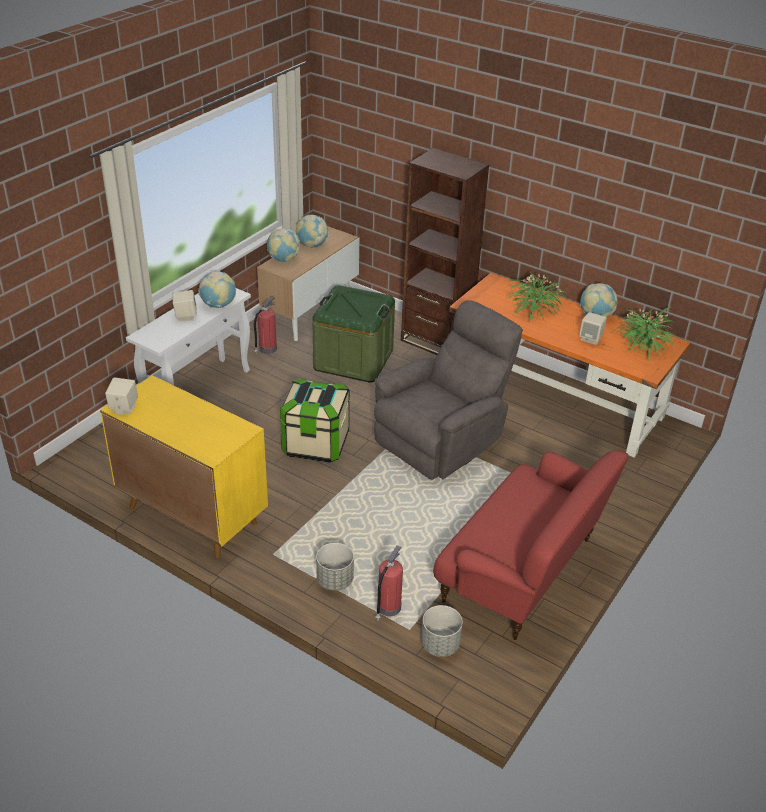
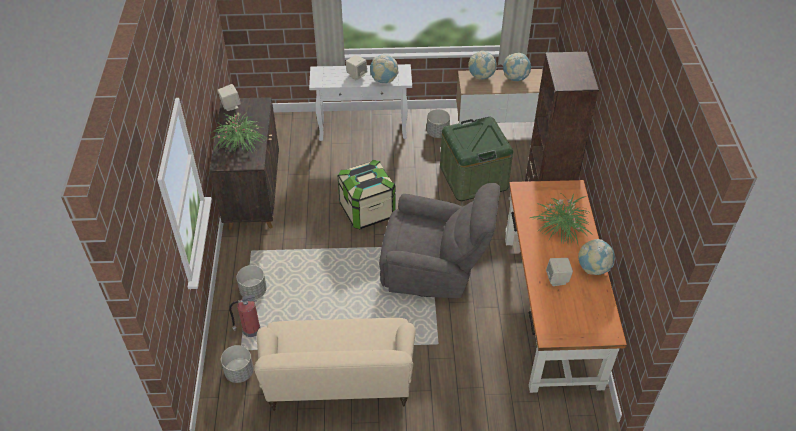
camera: 55 degrees right, 10 degrees up
(192, 515) = (253, 196): yellow cabinet -> brown cabinet
(267, 349) = (438, 132): fire extinguisher -> grey planter
(521, 572) = (339, 382): red sofa -> beige sofa
(643, 345) = (586, 315): potted plant -> potted plant (240, 143)

